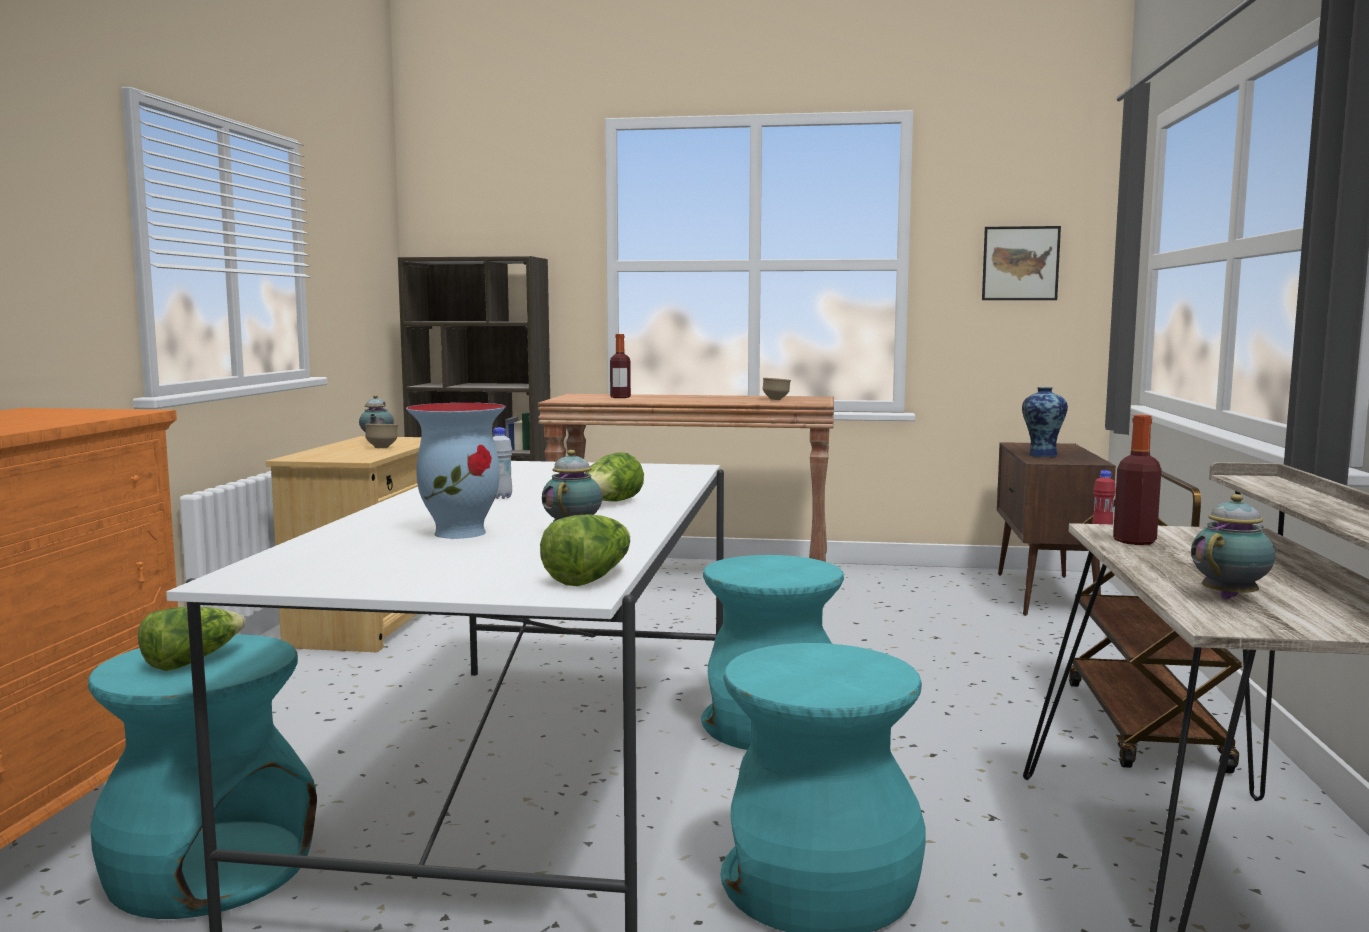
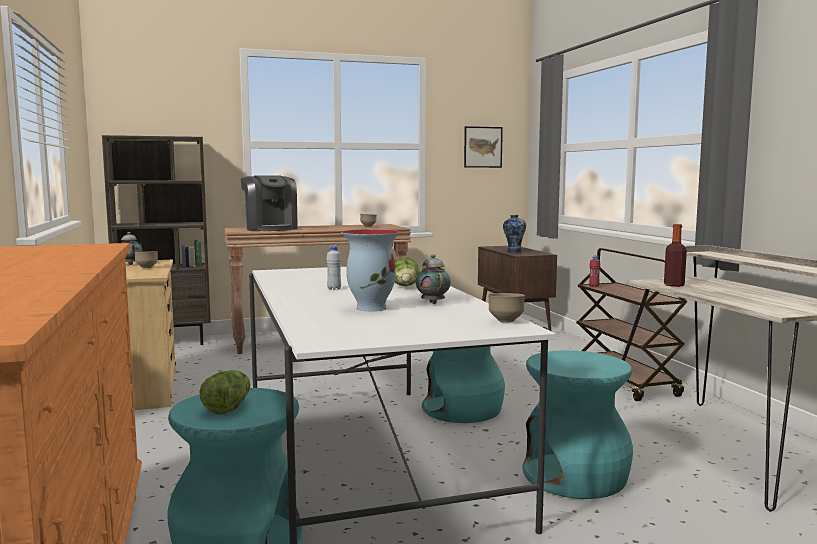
camera: 25 degrees left, 0 degrees up
(589, 577) = (505, 321): lettuce -> brown bowl
(620, 397) = (270, 228): bottle -> coffee machine
(1231, 597) = (760, 303): teapot -> none

